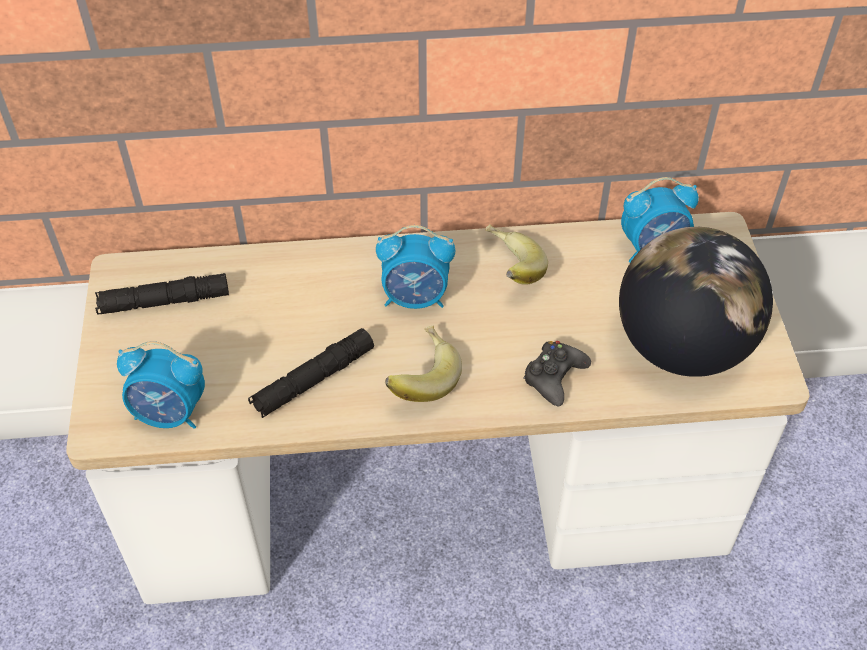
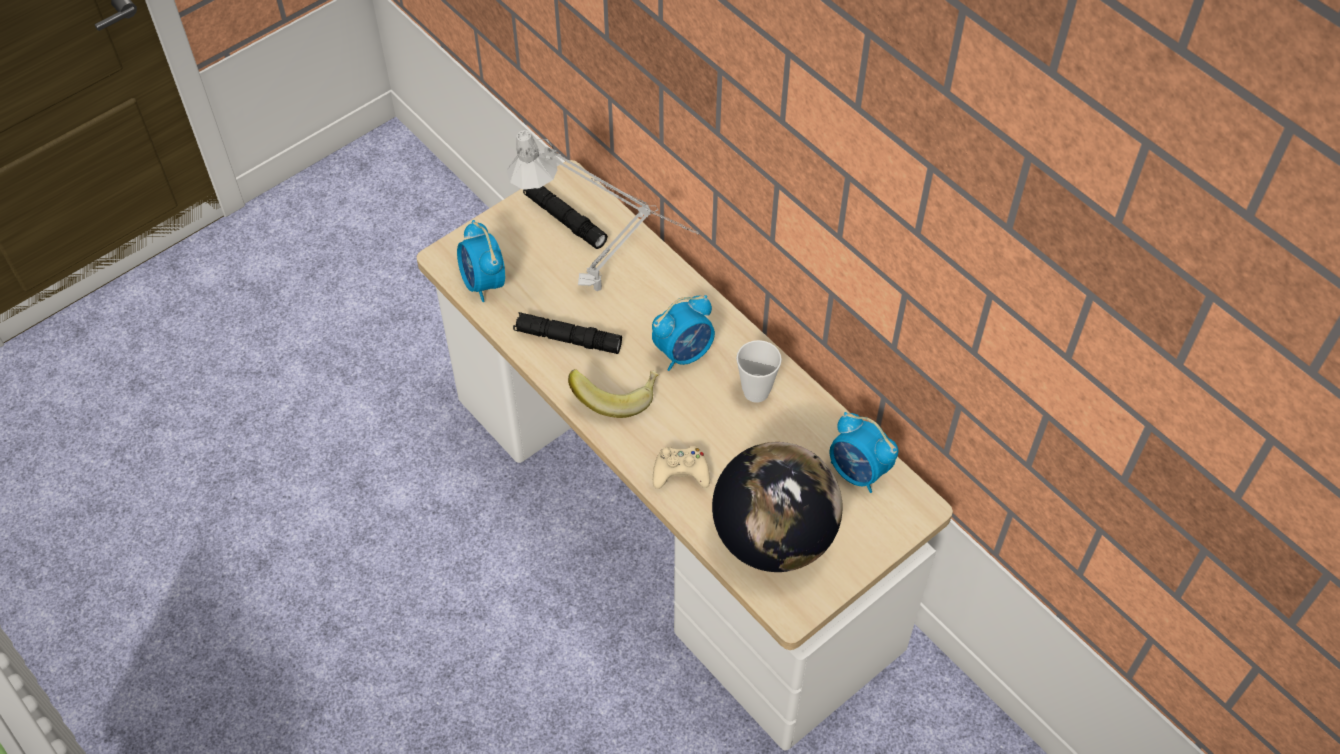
camera: 55 degrees right, 5 degrees up
(287, 314) = (609, 290): none -> grey table lamp
(416, 298) = (684, 352): alarm clock -> alarm clock turned 90 degrees counterclockwise
(507, 271) = (756, 391): banana -> cup
(554, 377) = (680, 472): black game controller -> beige game controller

